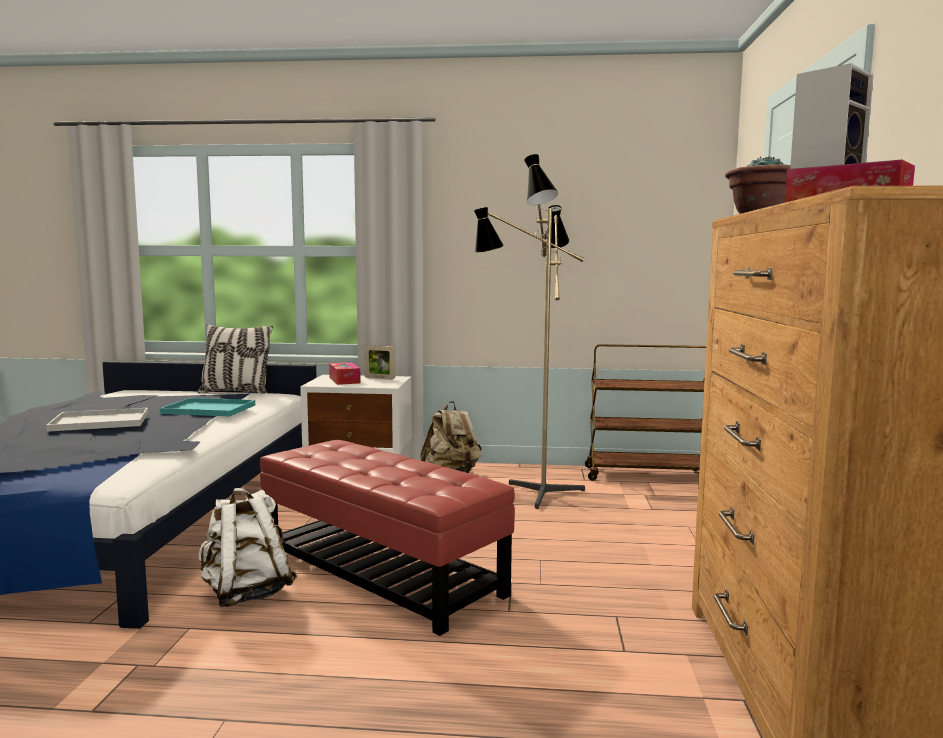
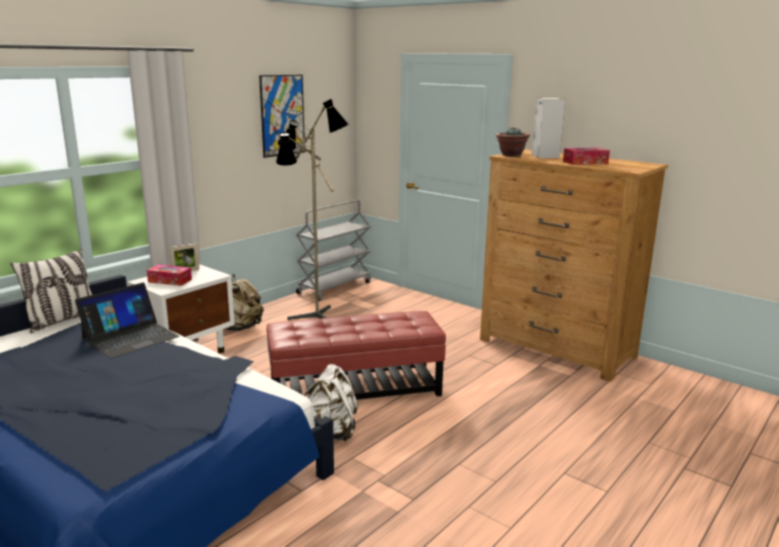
camera: 55 degrees left, 10 degrees up
(102, 421) = (112, 376): white tray -> none
(211, 409) = (130, 337): turquoise tray -> laptop
(583, 208) = (282, 115): none -> picture
(646, 475) = (334, 287): brown cart -> grey cart

